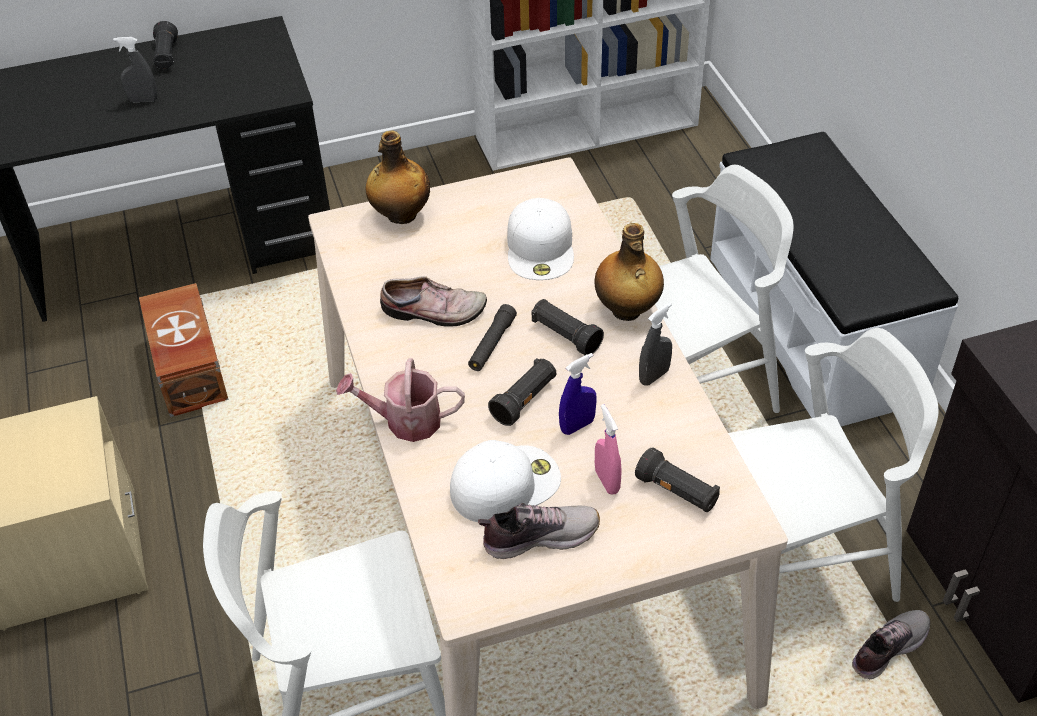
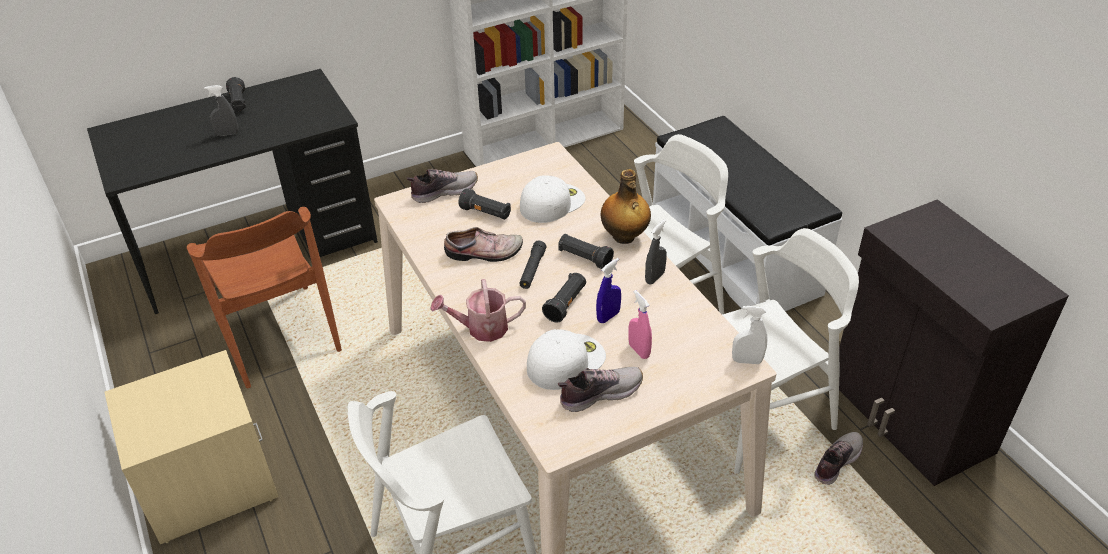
camera: 10 degrees left, 5 degrees down
(188, 370) = (278, 335): brown storage box -> brown chair
(400, 215) = (443, 191): bottle -> shoe
(541, 248) = (552, 202): white cap -> white cap turned 120 degrees counterclockwise
(677, 492) = (691, 351): black flashlight -> black flashlight (486, 213)
(751, 516) = (747, 361): none -> white spray bottle

